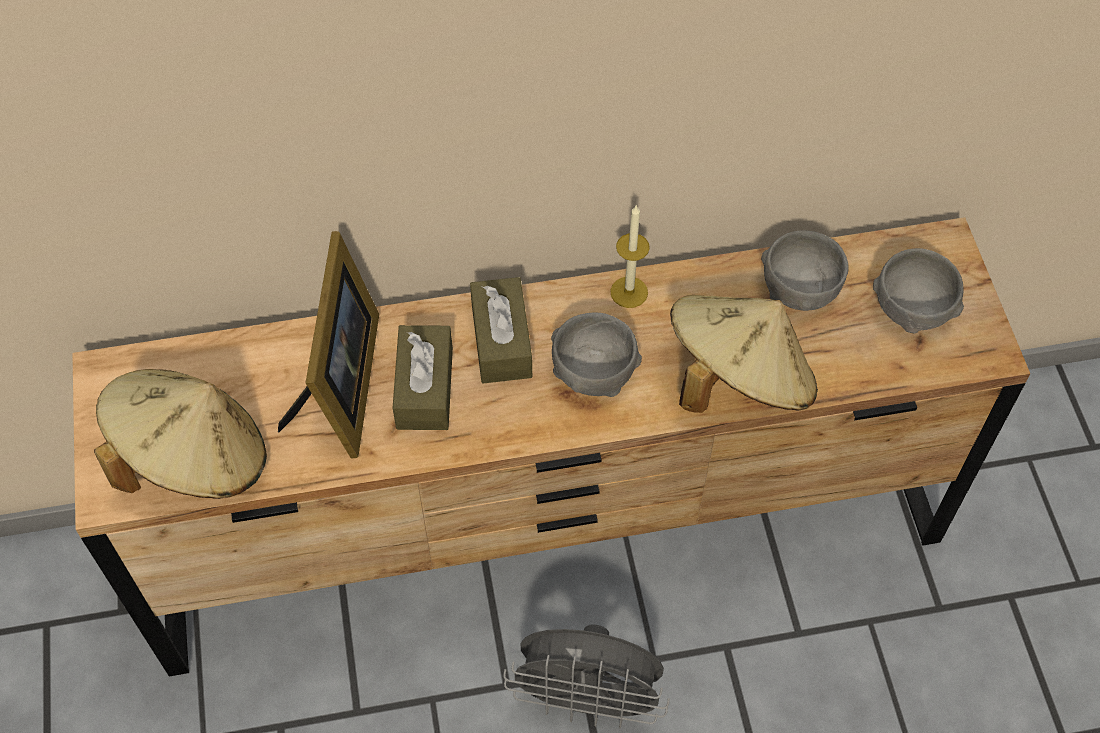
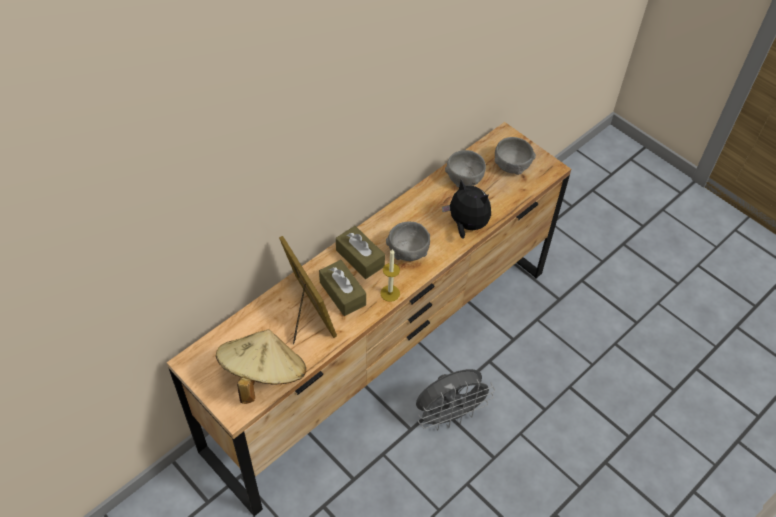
camera: 35 degrees left, 5 degrees down
(629, 292) = (397, 212): candle -> candle (390, 293)
(736, 379) = (466, 225): beige hat -> plush toy

